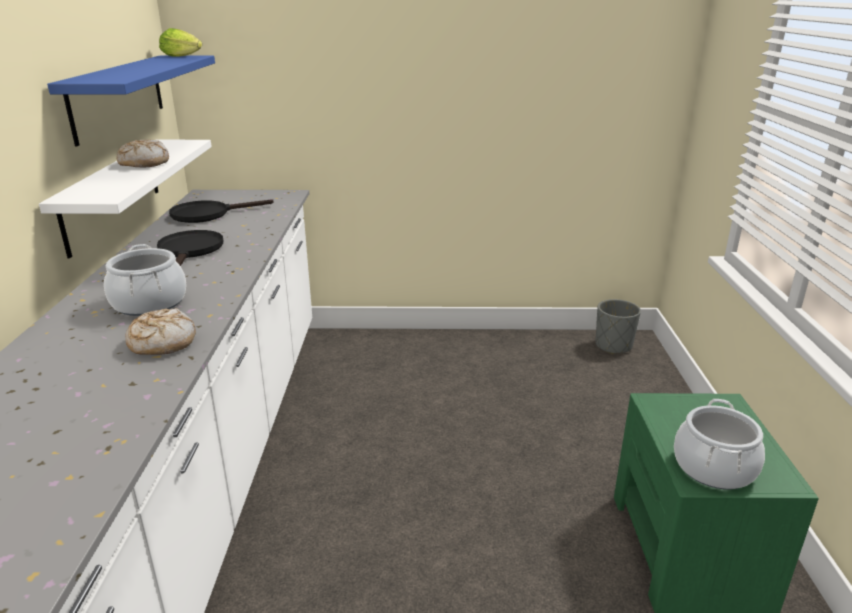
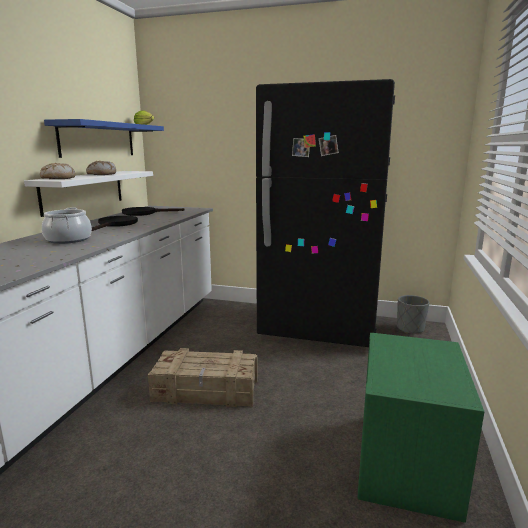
camera: 15 degrees right, 10 degrees down
(162, 342) = (54, 253): bread -> bread (58, 178)
(389, 493) = (206, 391): none -> crate
(494, 359) = (320, 327): none -> black fridge
(714, 467) = (406, 380): cooking pot -> none

